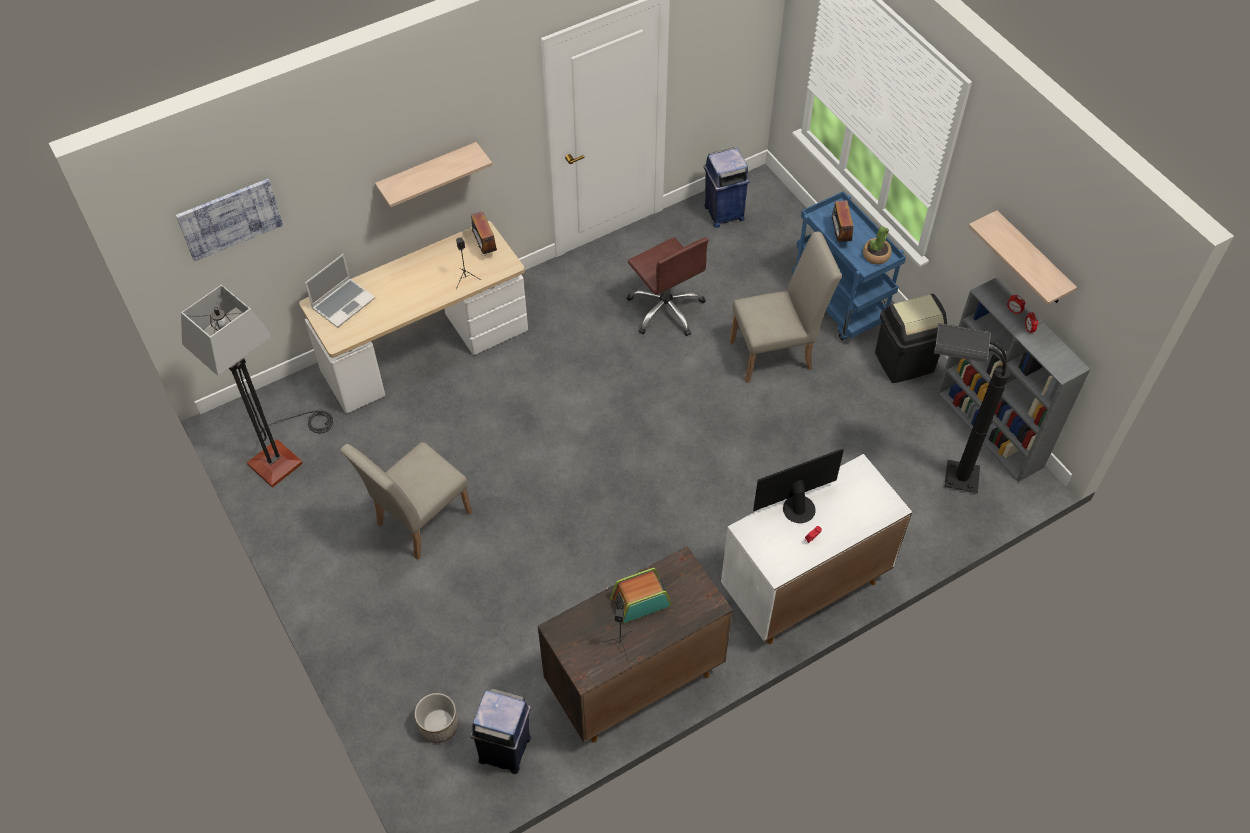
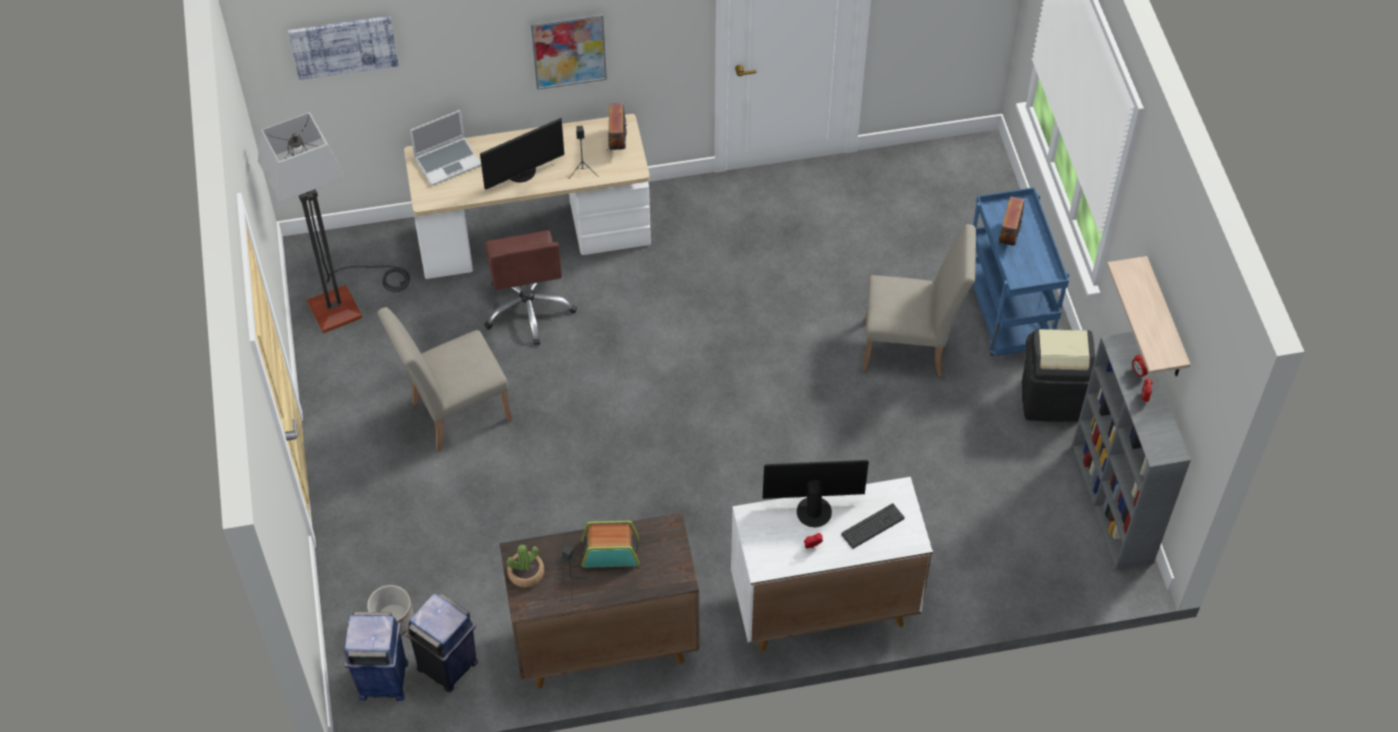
camera: 20 degrees right, 0 degrees up
(413, 295) = (522, 173): none -> monitor
(428, 174) = (569, 50): shelf -> picture
(666, 309) = (810, 264): brown office chair -> brown office chair (529, 308)
(723, 213) = (923, 174): blue trash can -> blue trash can (382, 680)
(853, 506) = (872, 526): none -> keyboard
(876, 255) = (1038, 269): potted plant -> potted plant (526, 573)
(937, 474) = (1028, 533): black floor lamp -> none

